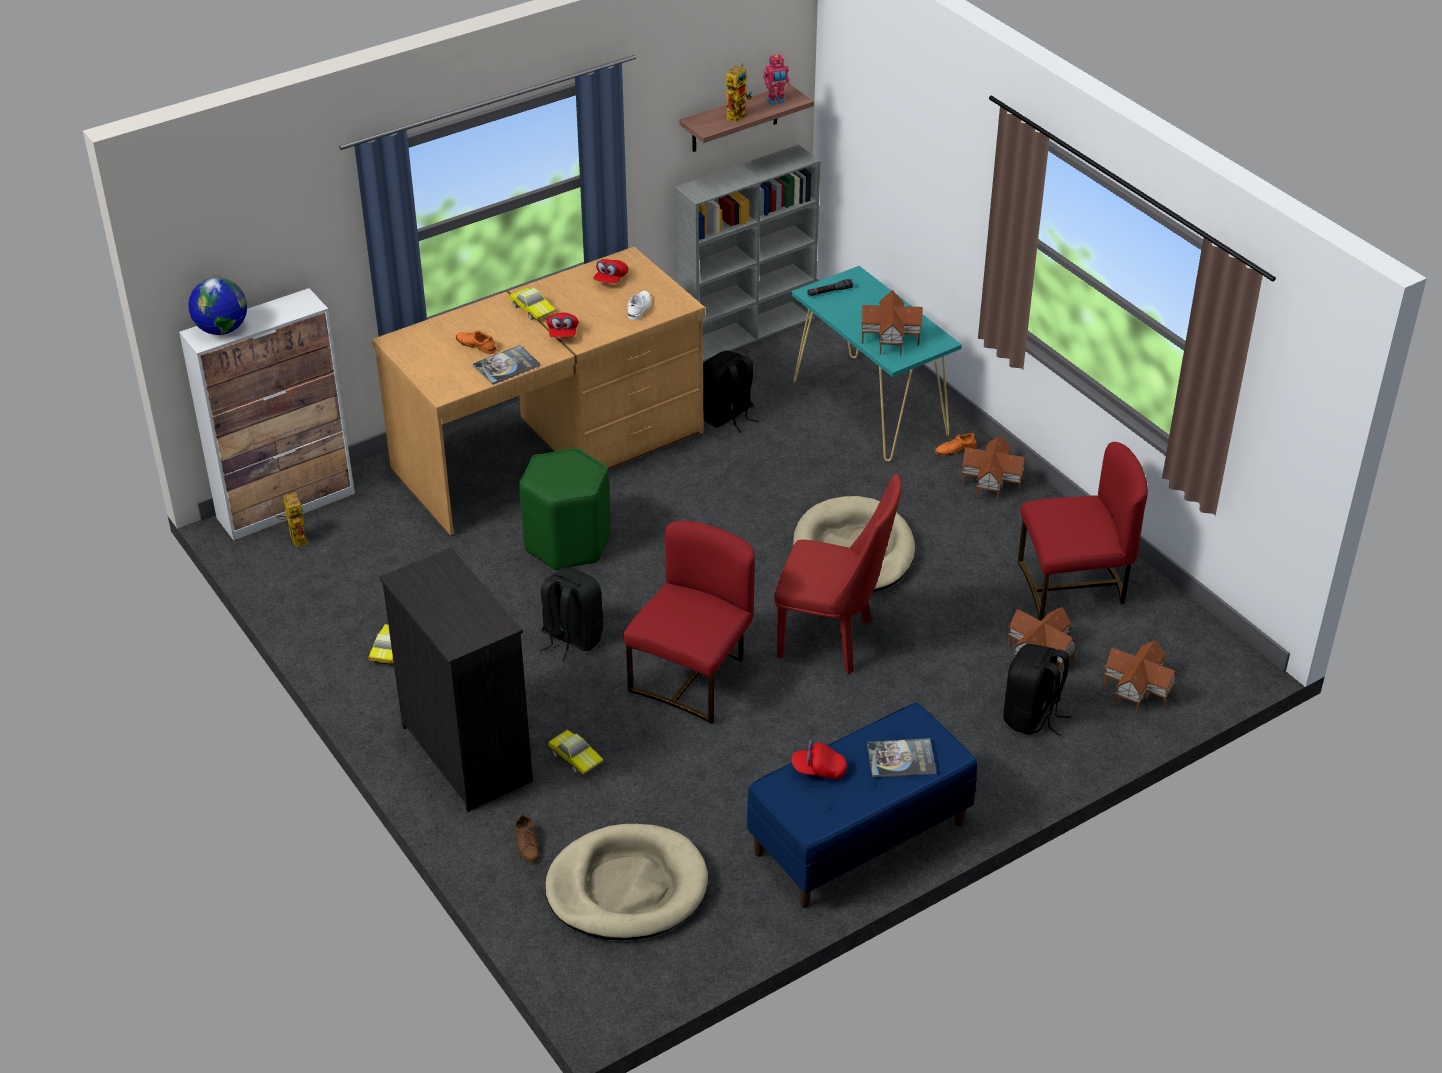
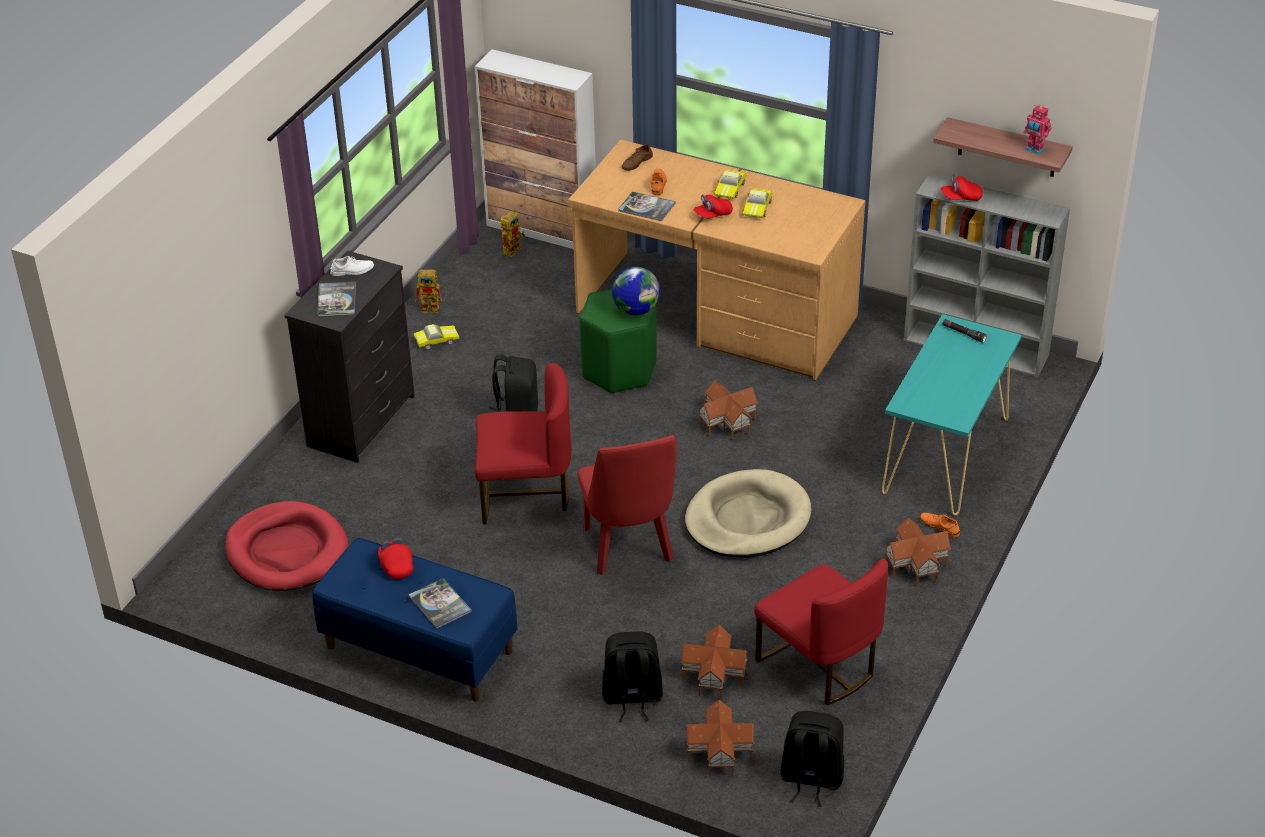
camera: 60 degrees right, 0 degrees up
(222, 329) = (509, 62): globe -> globe (636, 310)
(463, 614) = (336, 300): none -> book
(527, 844) = (296, 487): brown shoe -> brown shoe (636, 162)
(576, 756) = (397, 472): toy car -> toy car (758, 208)
(611, 280) = (806, 207): red cap -> red cap (961, 198)
(627, 888) = (287, 551): beige dog bed -> red dog bed
(639, 308) = (784, 235): white shoe -> white shoe (352, 270)
(727, 416) = (851, 384): black backpack -> black backpack (811, 779)
(737, 114) = (989, 139): toy robot -> toy robot (434, 308)
(891, 337) = (934, 390): toy house -> toy house (728, 423)

